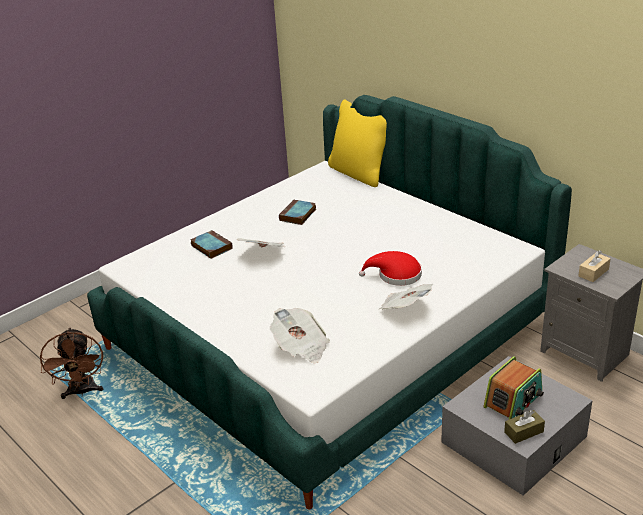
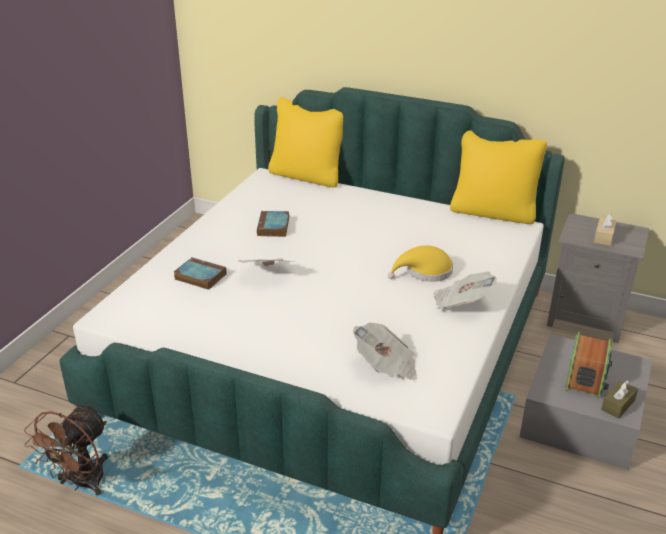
camera: 25 degrees left, 0 degrees up
(82, 392) = (81, 483): brown fan -> brown fan turned 60 degrees clockwise
(396, 275) = (425, 272): red hat -> yellow hat
(503, 232) = (493, 212): none -> yellow pillow

